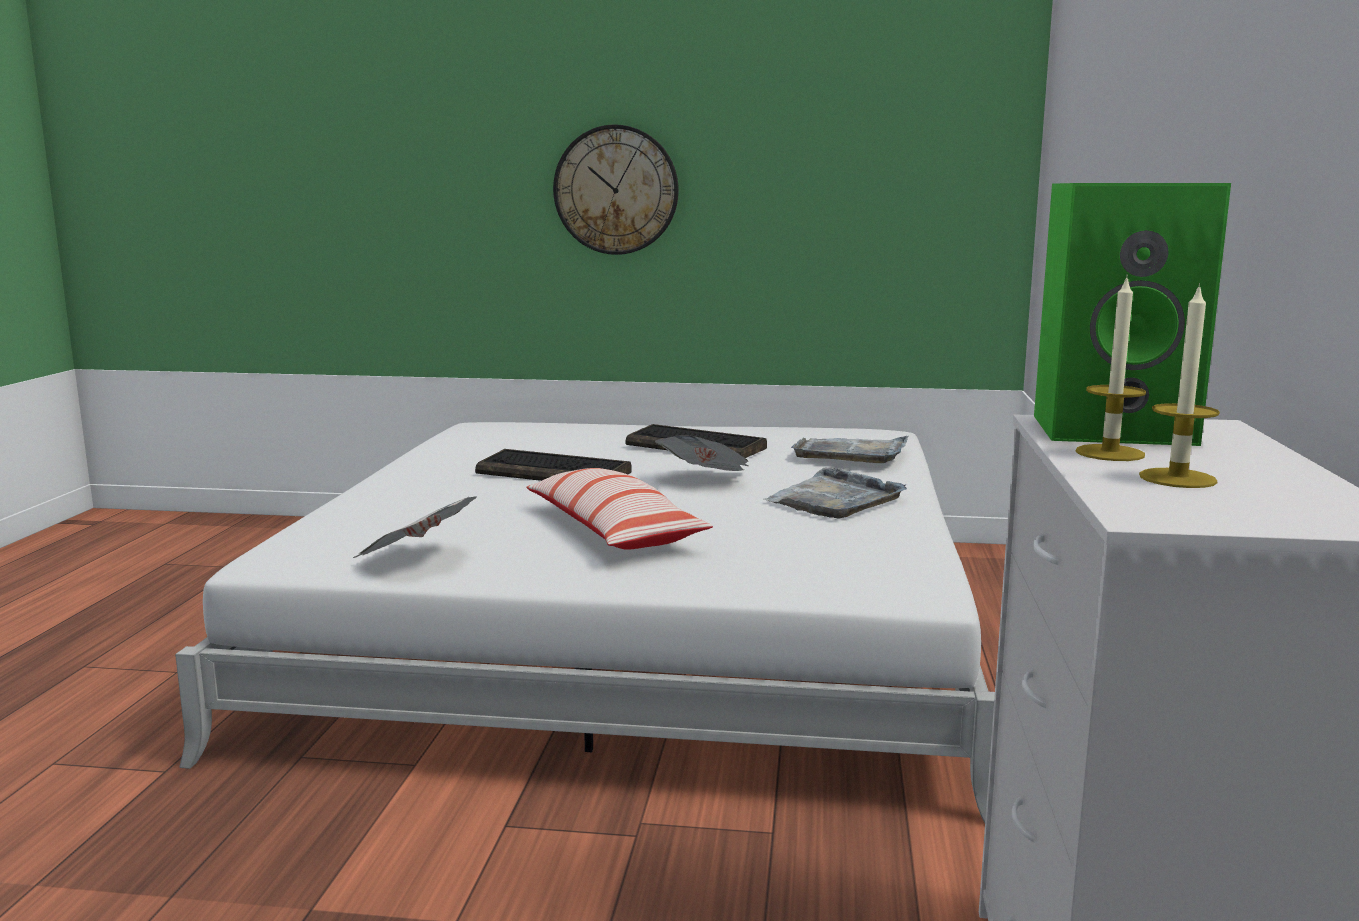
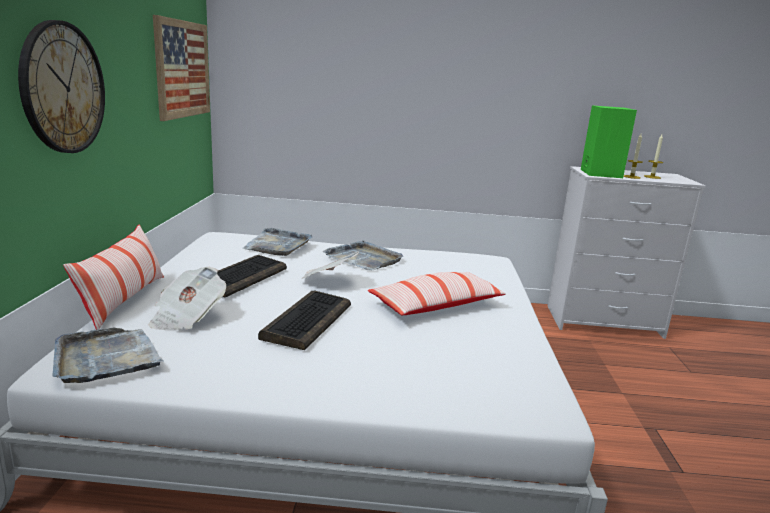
camera: 95 degrees left, 5 degrees up
(416, 559) = (512, 358): newspaper -> newspaper (187, 317)
(490, 431) = (107, 358): none -> grey tray
(624, 424) = (124, 300): none -> pillow
(915, 171) = (182, 69): none -> picture

